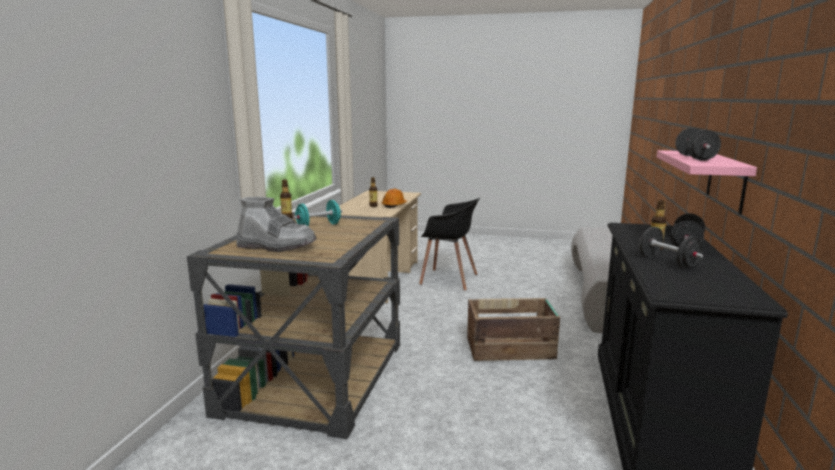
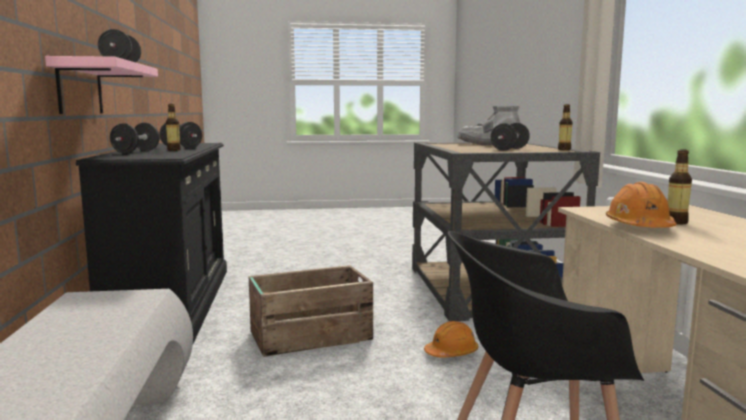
camera: 160 degrees right, 5 degrees down
(318, 226) = (509, 149): turquoise dumbbell -> black dumbbell
(425, 322) = (451, 353): none -> orange hard hat

